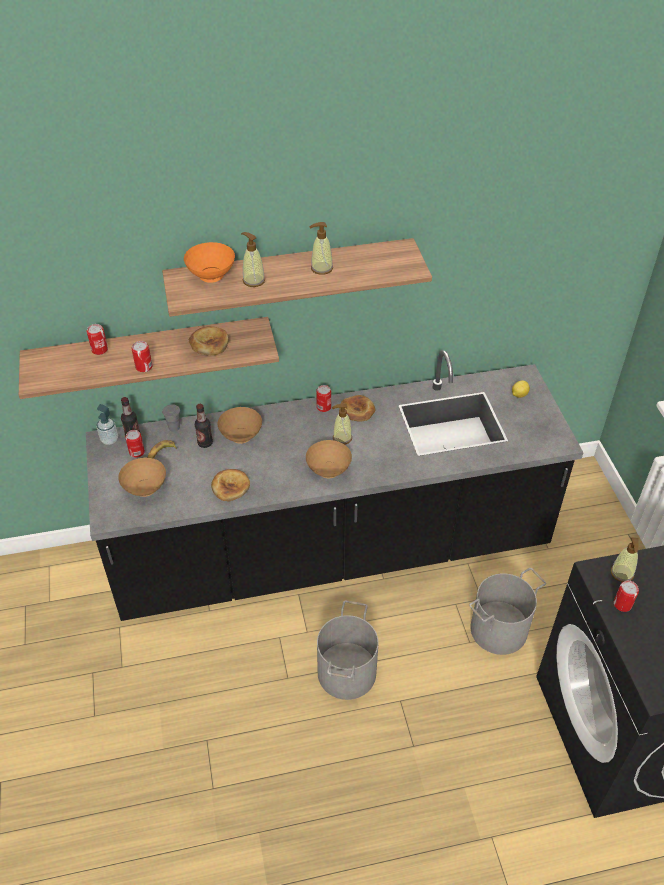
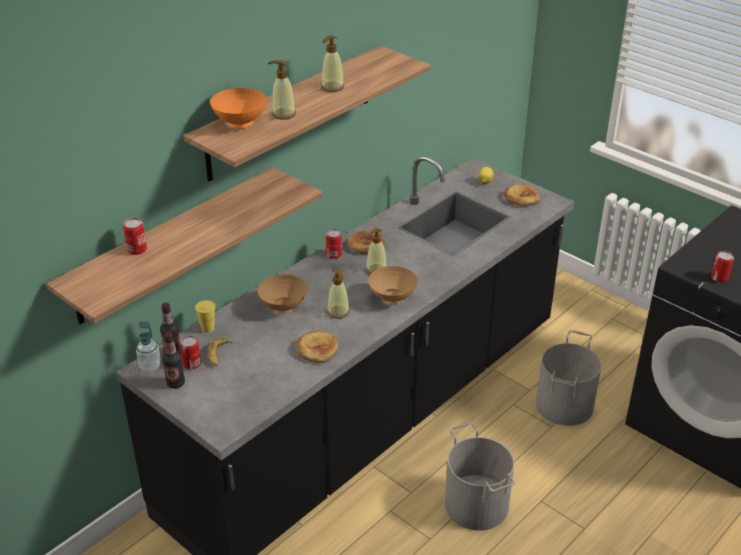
camera: 35 degrees left, 10 degrees down
(144, 367) = (201, 245): can -> none
(146, 490) = (236, 389): brown bowl -> none
(174, 427) = (207, 328): grey cup -> yellow cup
(205, 443) = (253, 327): bottle -> bottle (175, 383)
(209, 343) = (243, 204): bread -> bread (521, 198)
(622, 573) = (697, 259): soap dispenser -> soap dispenser (338, 312)

